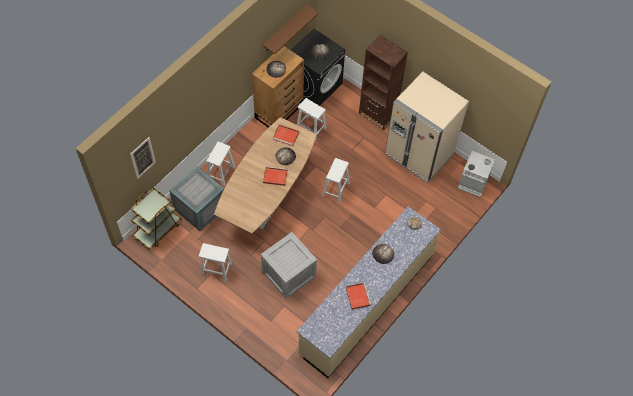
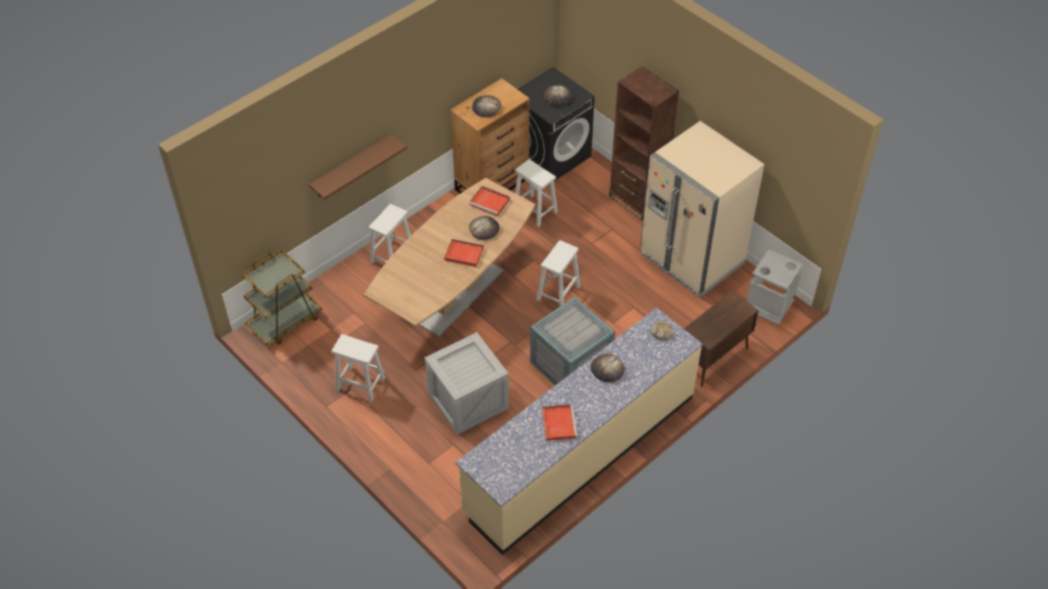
camera: 10 degrees right, 10 degrees down
(142, 157) = (267, 194): picture -> none
(199, 208) = (352, 299): crate -> crate (570, 365)
(284, 29) = (505, 52): brown shelf -> brown shelf (351, 167)
(441, 226) = (713, 359): none -> brown cabinet

